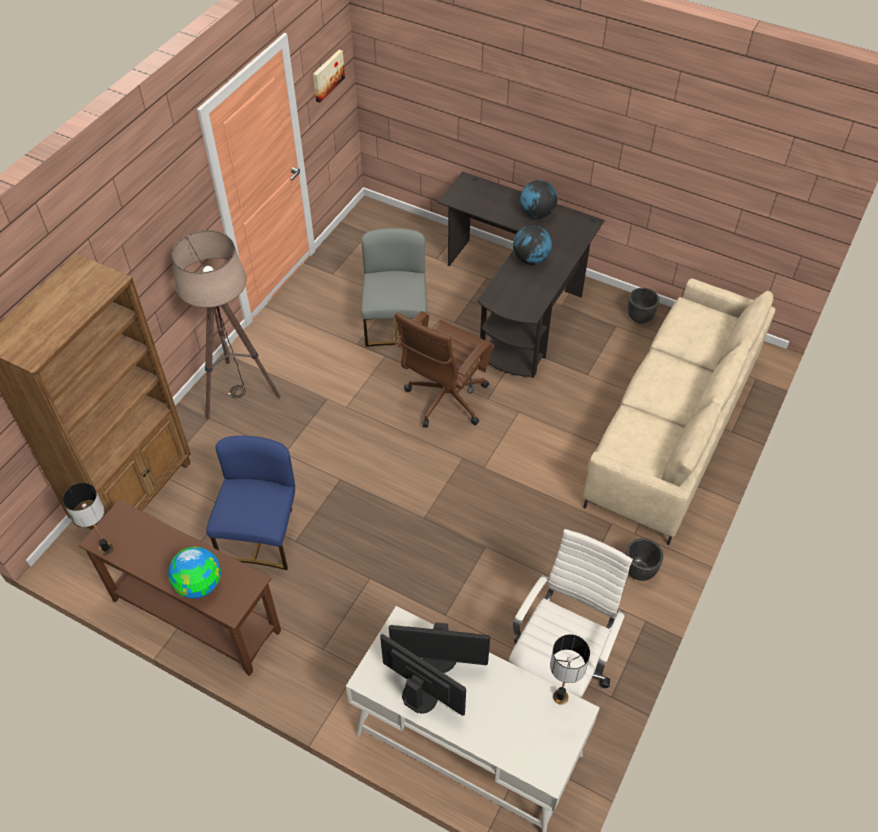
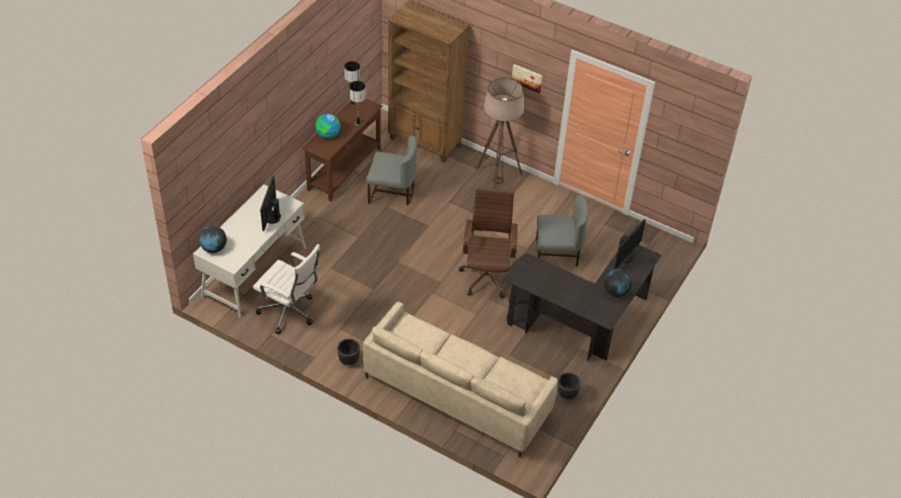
camera: 90 degrees right, 5 degrees down
(262, 535) = (391, 193): blue chair -> grey chair
(327, 75) = (682, 138): picture -> picture (527, 77)
(421, 694) = (254, 209): monitor -> monitor (625, 256)
(444, 401) = (487, 276): brown office chair -> brown office chair turned 60 degrees clockwise
(531, 259) = (566, 283): globe -> globe (214, 248)
(560, 696) = (242, 260): table lamp -> table lamp (358, 123)

